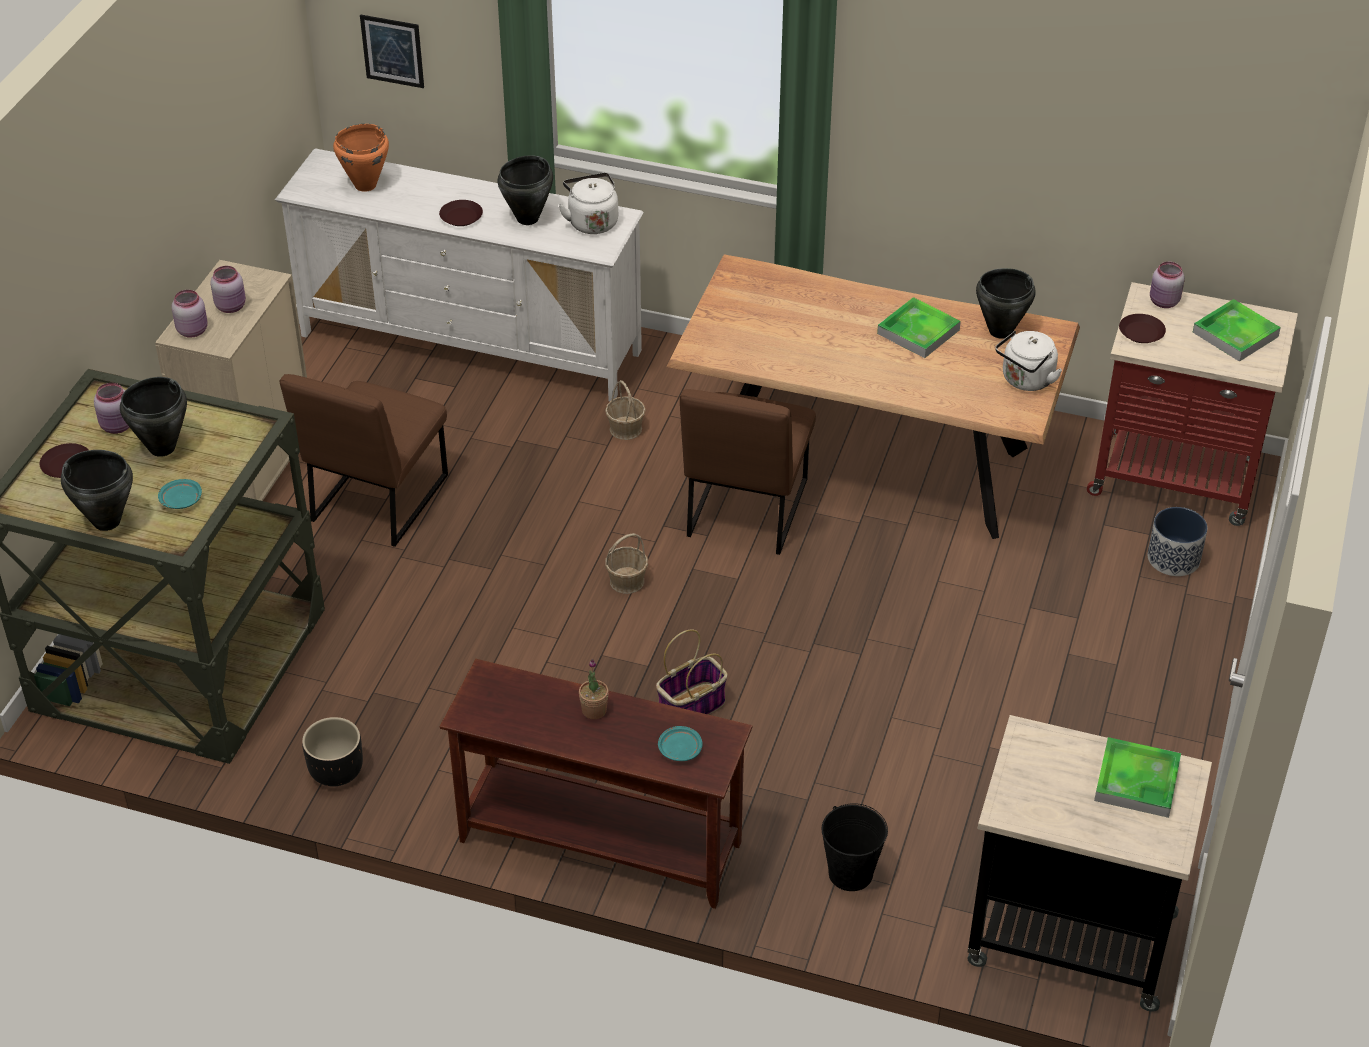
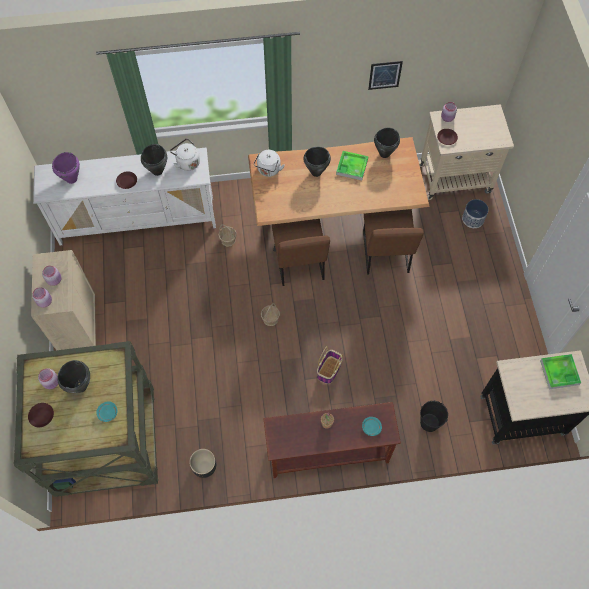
camera: 25 degrees left, 20 degrees up
(106, 521) = (81, 440): black cooking pot -> black cooking pot (316, 172)
(365, 185) = (71, 179): orange cooking pot -> purple cooking pot
(376, 500) = (143, 320): brown chair -> brown chair (385, 253)
(392, 51) = (60, 113): picture -> picture (385, 75)
(1025, 381) = (408, 177): white kettle -> white kettle (268, 170)
(1175, 478) = (454, 178): red cart -> beige cart
(1235, 334) = (483, 125): tray -> none

